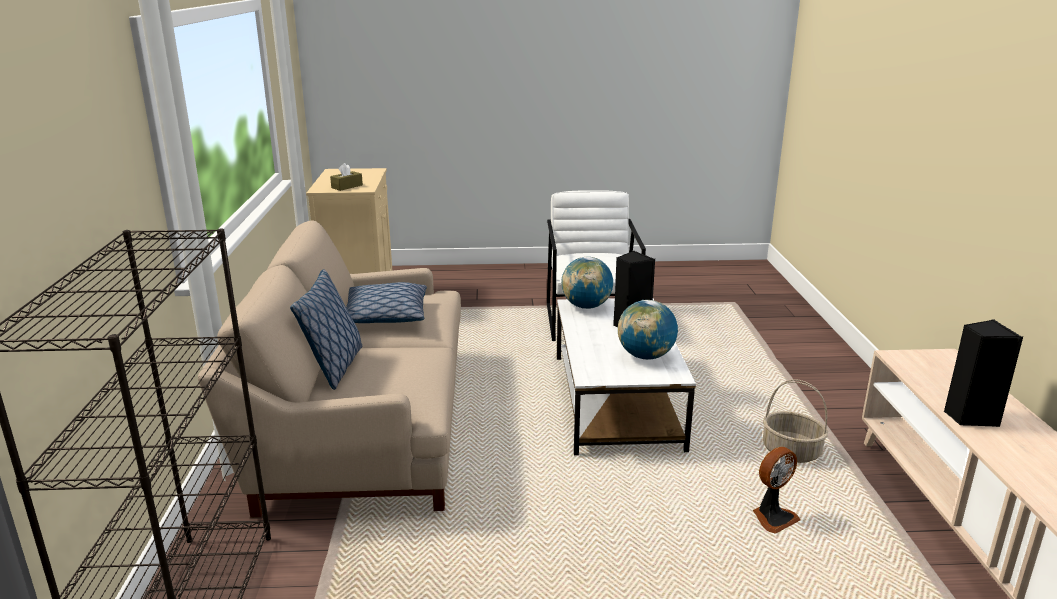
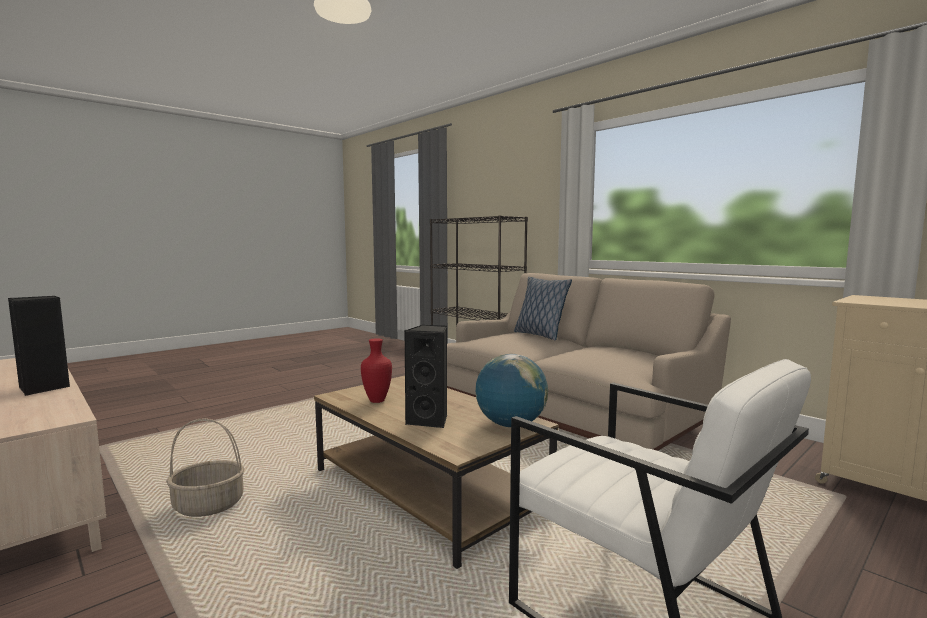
camera: 140 degrees right, 15 degrees down
(347, 186) = (877, 300): brown tissue box -> none
(385, 316) = (598, 351): pillow -> none
(615, 400) = (428, 490): white coffee table -> brown coffee table
(645, 356) = (377, 400): globe -> red vase
(773, 517) = (231, 453): fan -> none

